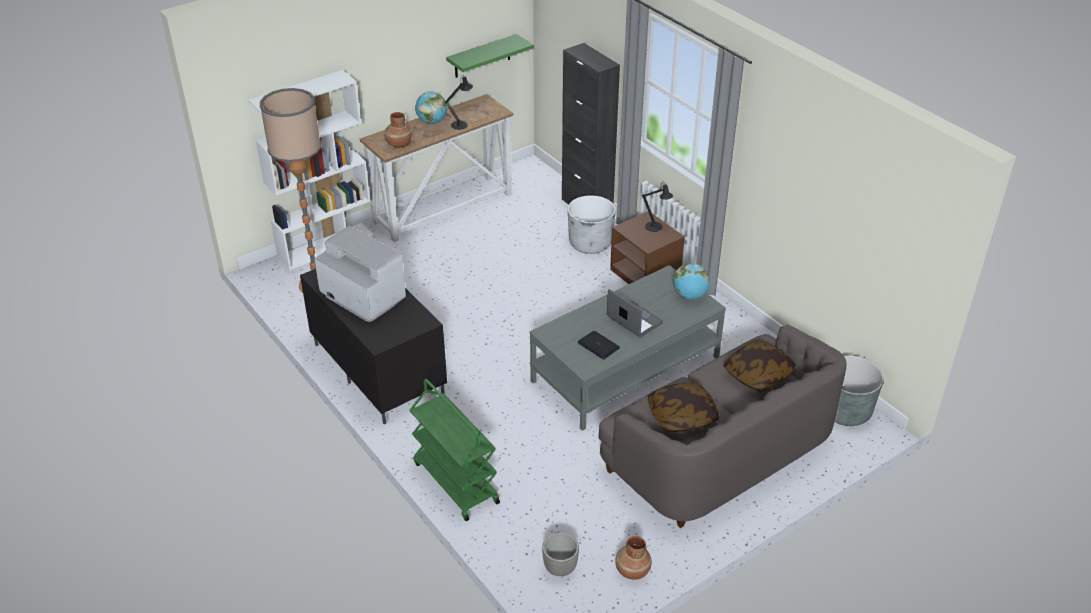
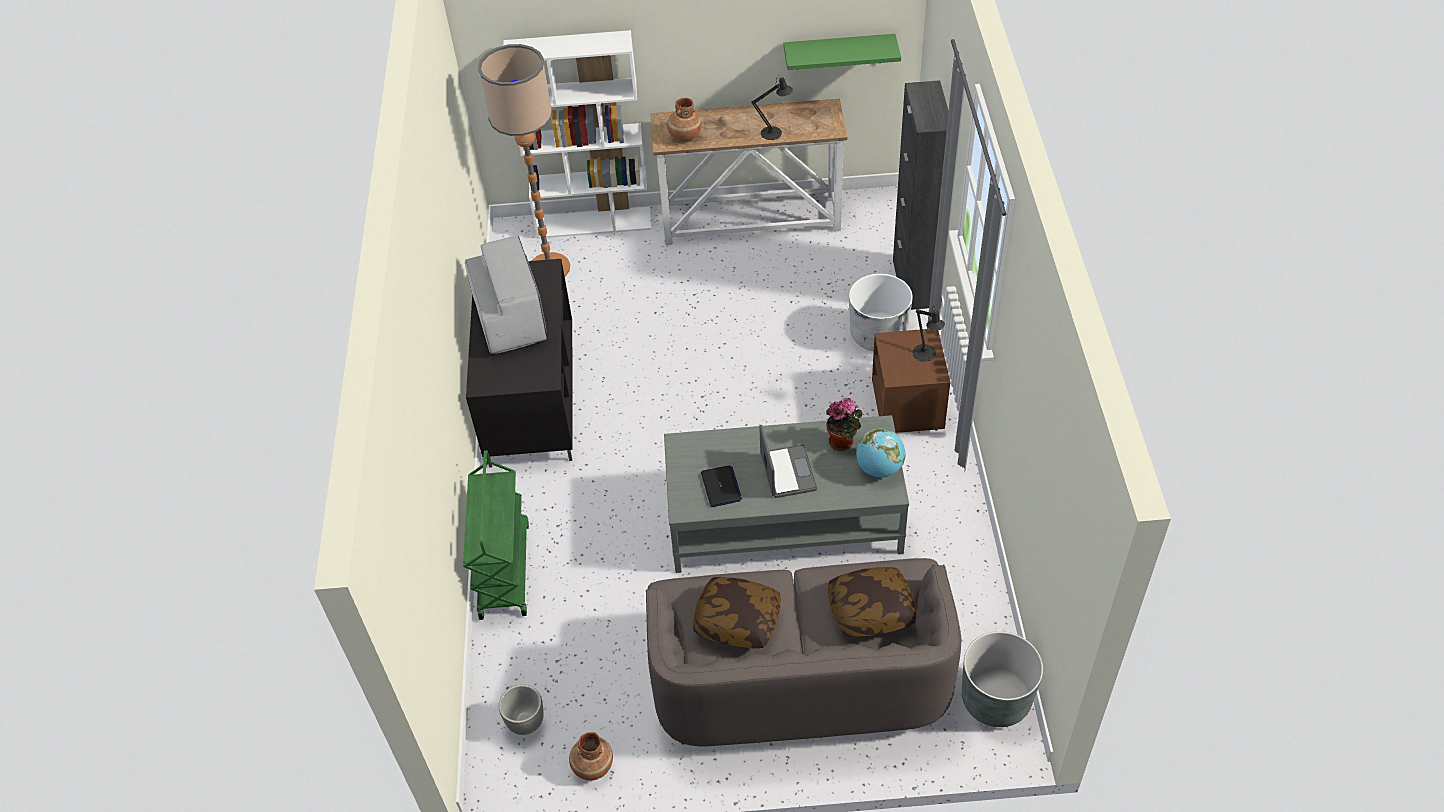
camera: 35 degrees right, 10 degrees up
(432, 122) = (745, 117): globe -> none
(653, 290) = (843, 441): none -> potted plant

